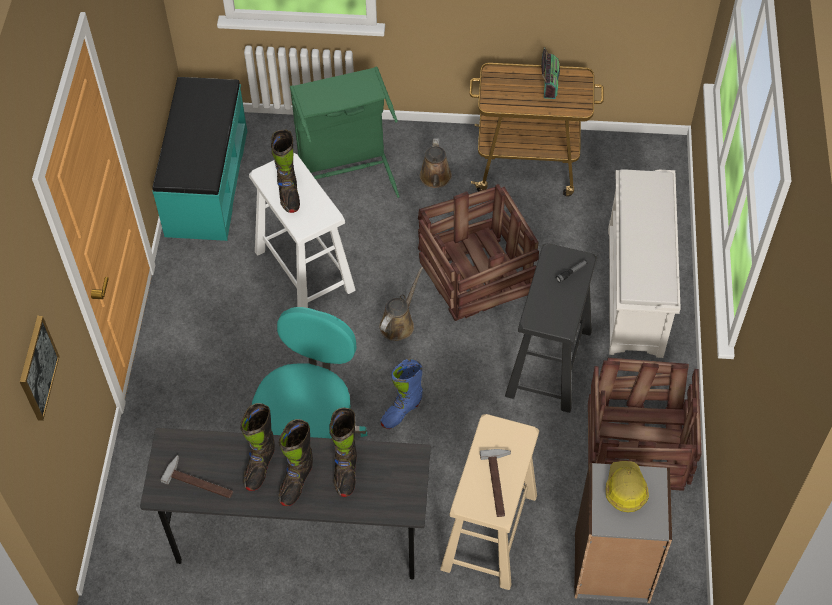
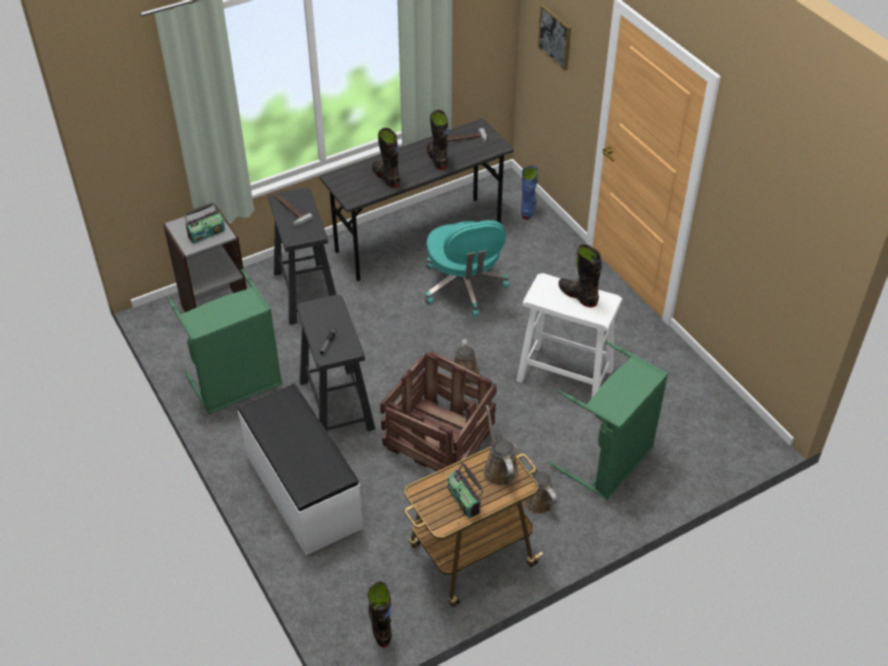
camera: 145 degrees right, 10 degrees down
(206, 183) = (703, 396): turquoise bench -> none
(296, 481) = (410, 162): black boot -> black boot (380, 625)
(401, 411) = (415, 326): blue boot -> blue boot (528, 209)
(489, 531) = (306, 293): beige stool -> black stool
(501, 92) = (499, 468): none -> brown watering can
(625, 489) = (206, 233): hard hat -> radio
(636, 292) = (302, 491): white shoe rack -> white bench
(639, 446) = (237, 385): crate -> green laundry basket

